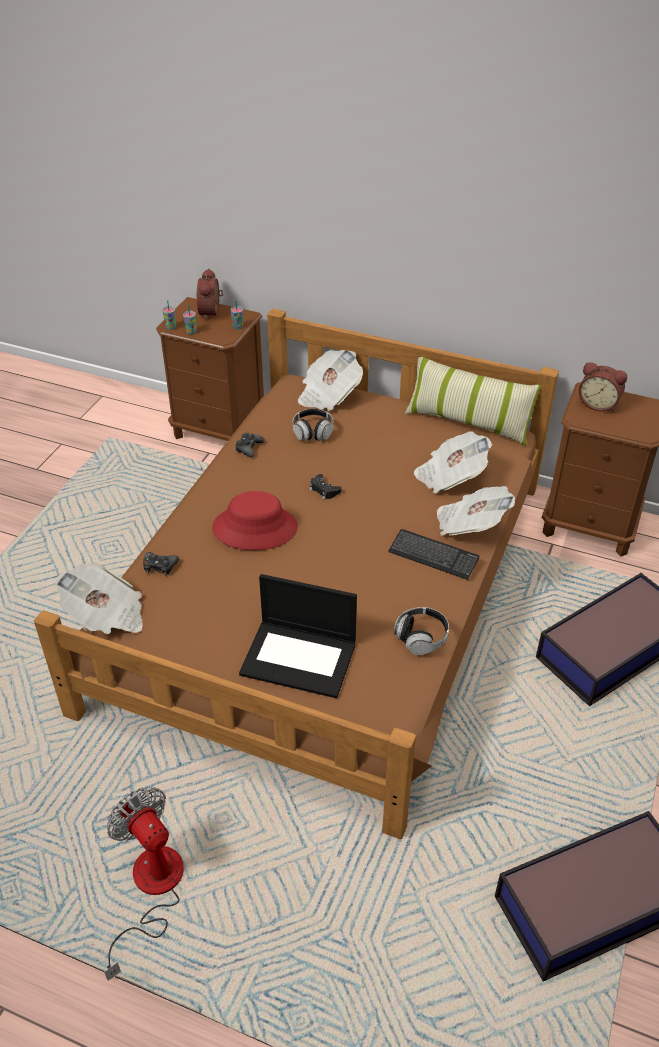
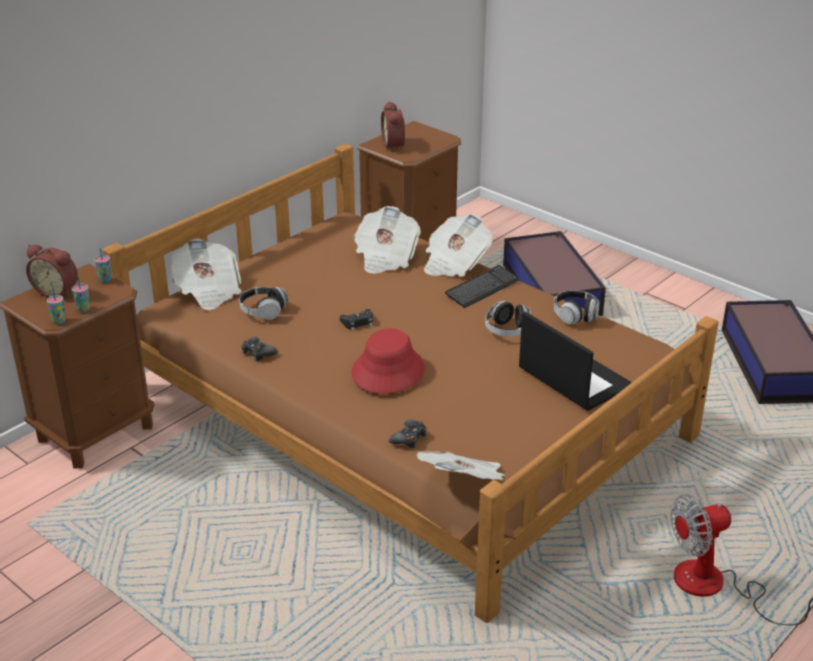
camera: 70 degrees left, 10 degrees down
(300, 658) = (573, 377): laptop -> laptop turned 75 degrees counterclockwise
(363, 591) = (507, 330): none -> headphones
(468, 421) = (311, 233): pillow -> none
(598, 404) = (395, 145): alarm clock -> alarm clock turned 120 degrees clockwise

